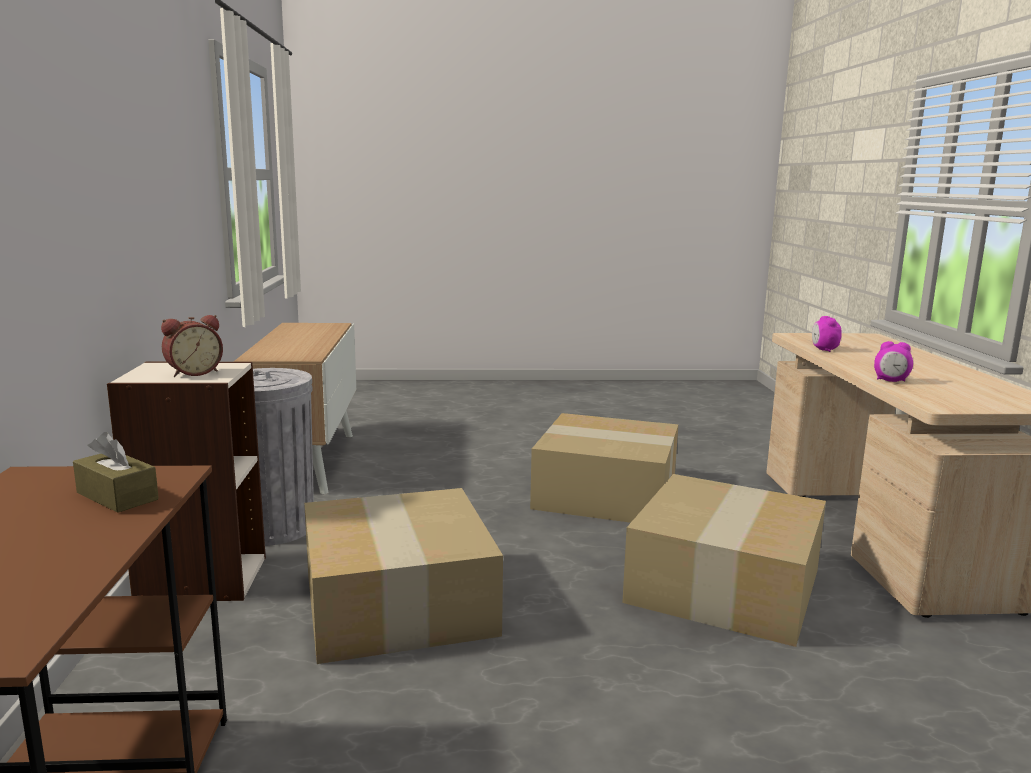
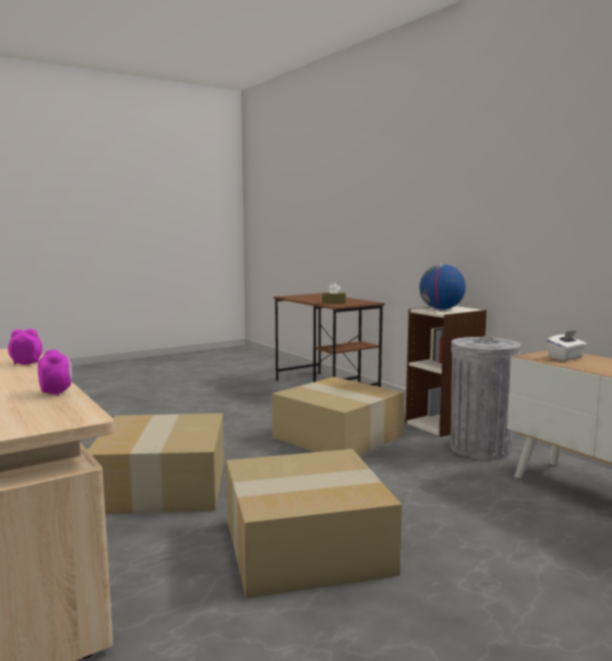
camera: 150 degrees right, 5 degrees down
(193, 373) = (441, 309): alarm clock -> globe
(288, 352) = (566, 358): none -> white tissue box

